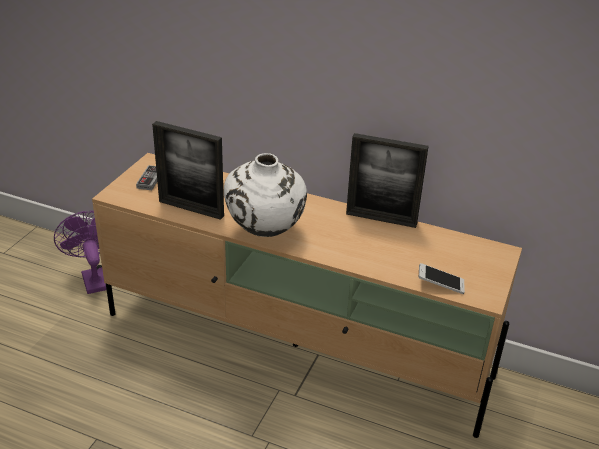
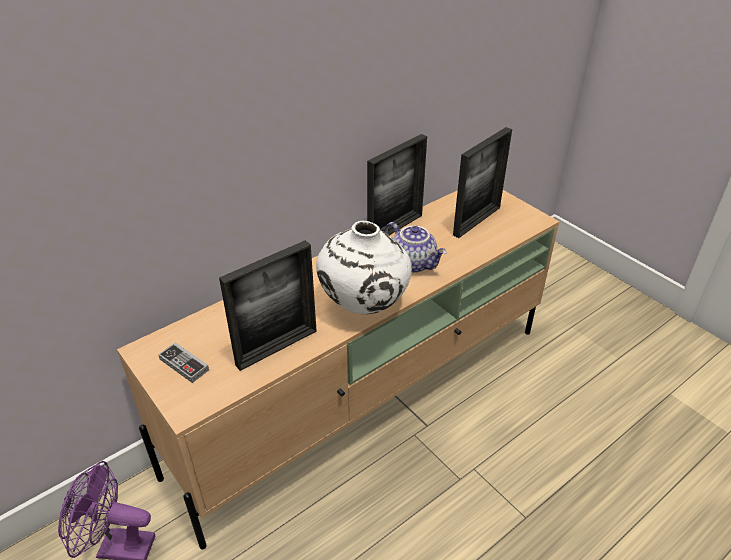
camera: 60 degrees left, 5 degrees up
(342, 241) = (414, 263): none -> teapot
(440, 284) = (508, 234): phone -> none
(441, 261) = (477, 221): none -> picture frame

